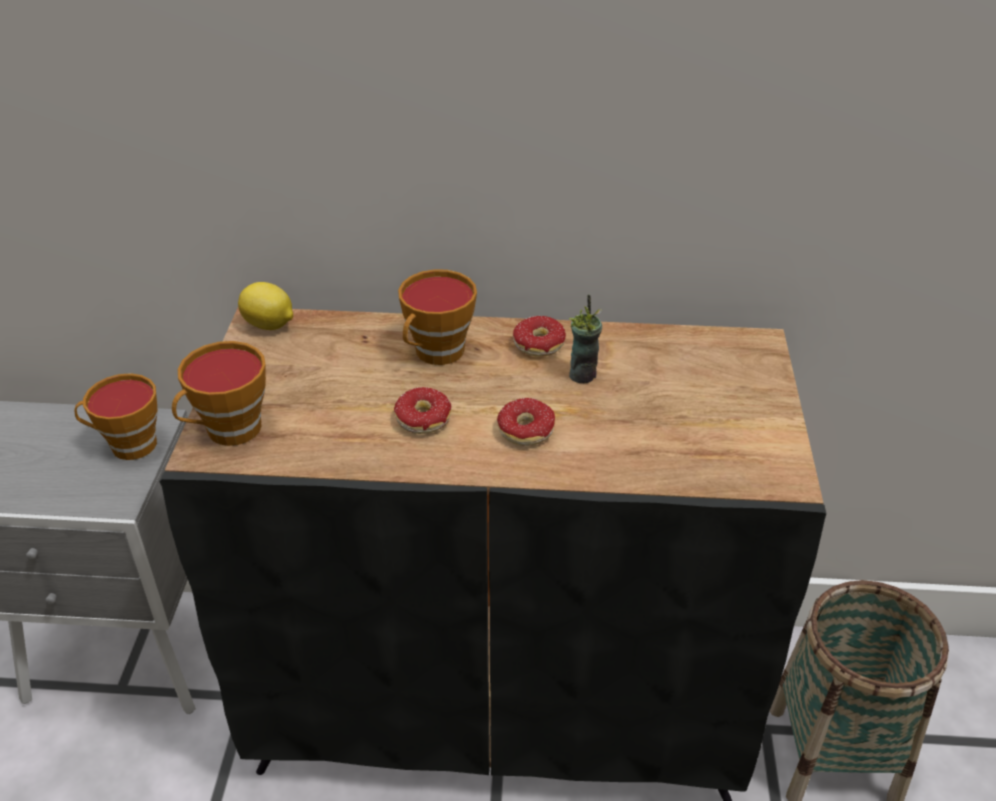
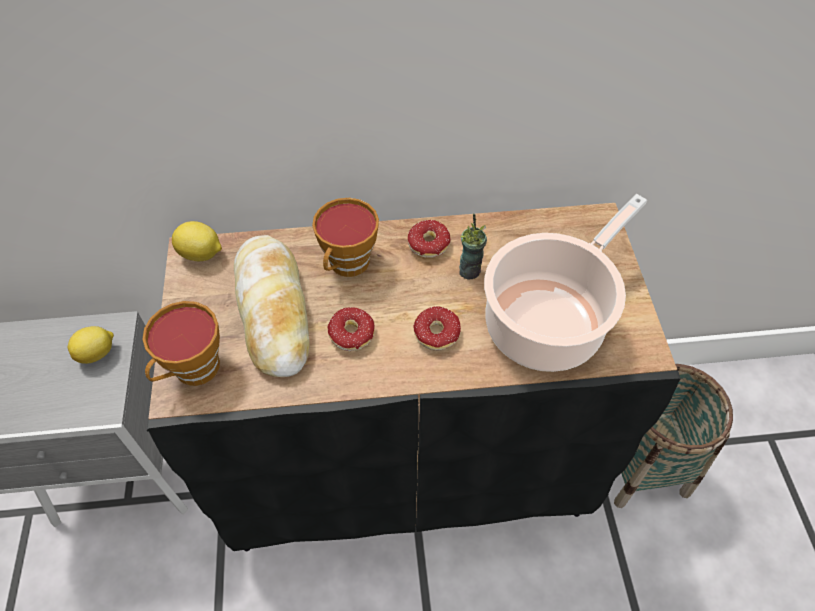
camera: 10 degrees left, 15 degrees up
(128, 445) = (98, 353): cup -> lemon
(337, 387) = (273, 311): none -> bread
(668, 434) = (548, 321): none -> cooking pot

